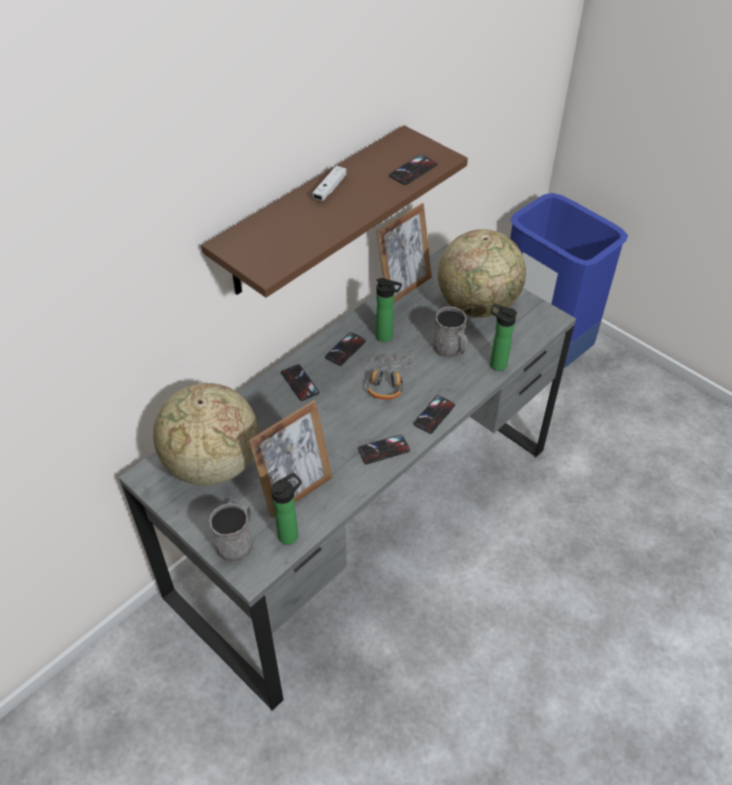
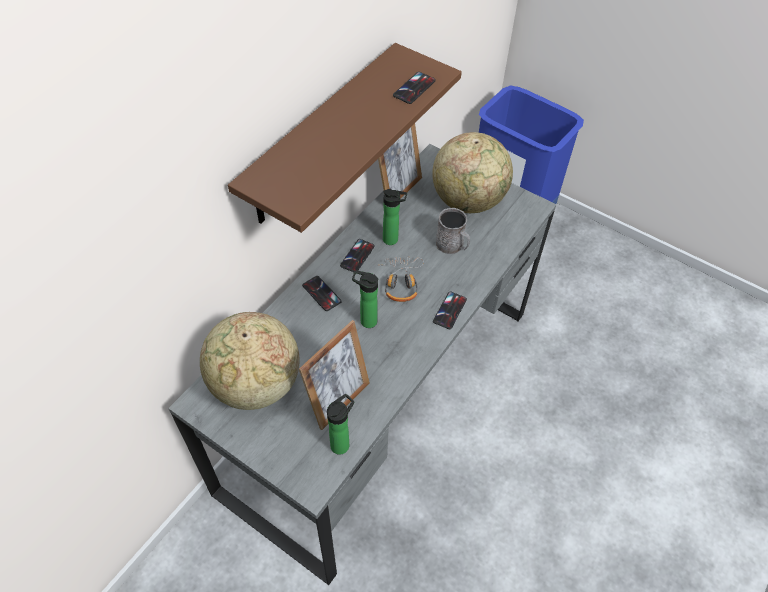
camera: 10 degrees left, 5 degrees up
(237, 542) = (294, 458): grey mug -> none
(329, 189) = (340, 114): white game controller -> none
(383, 450) = (411, 350): phone -> none
(495, 364) = (494, 255): bottle -> bottle (366, 320)

